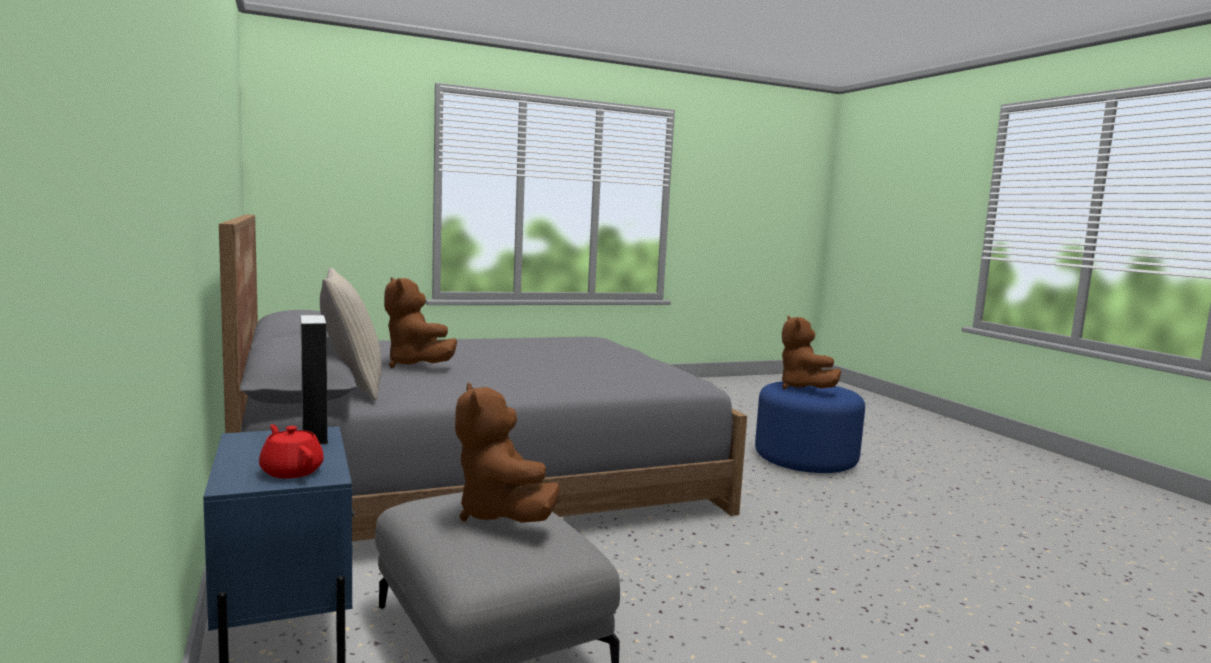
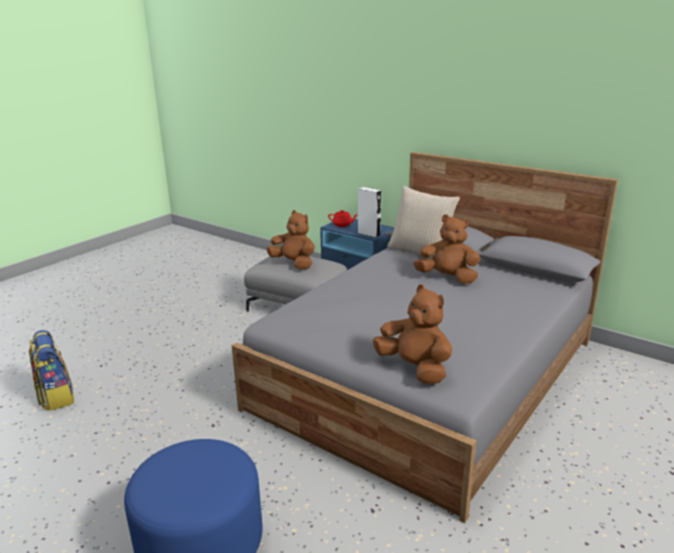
camera: 150 degrees right, 15 degrees up
(802, 388) = (202, 468): brown plush toy -> brown plush toy (414, 368)
(1043, 613) = (56, 397): none -> backpack

